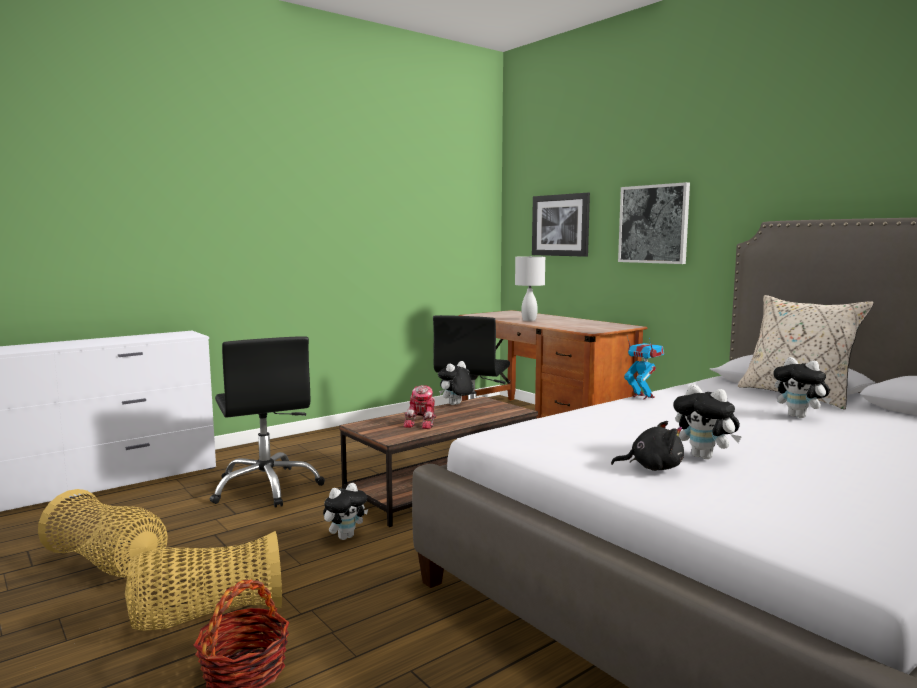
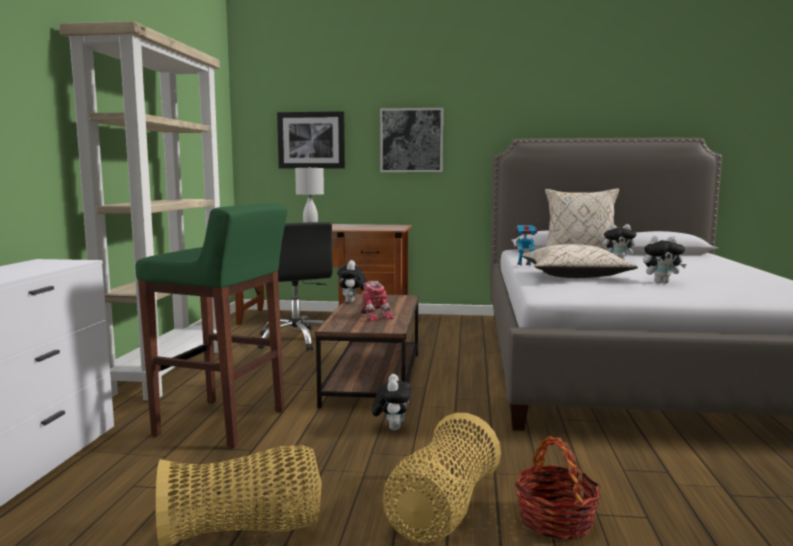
camera: 45 degrees left, 0 degrees up
(267, 487) = (223, 423): black office chair -> green stool
(333, 436) = (169, 370): none -> beige bookcase
(622, 423) = (574, 276): none -> beige pillow
(652, 468) = (667, 290): black plush toy -> none

